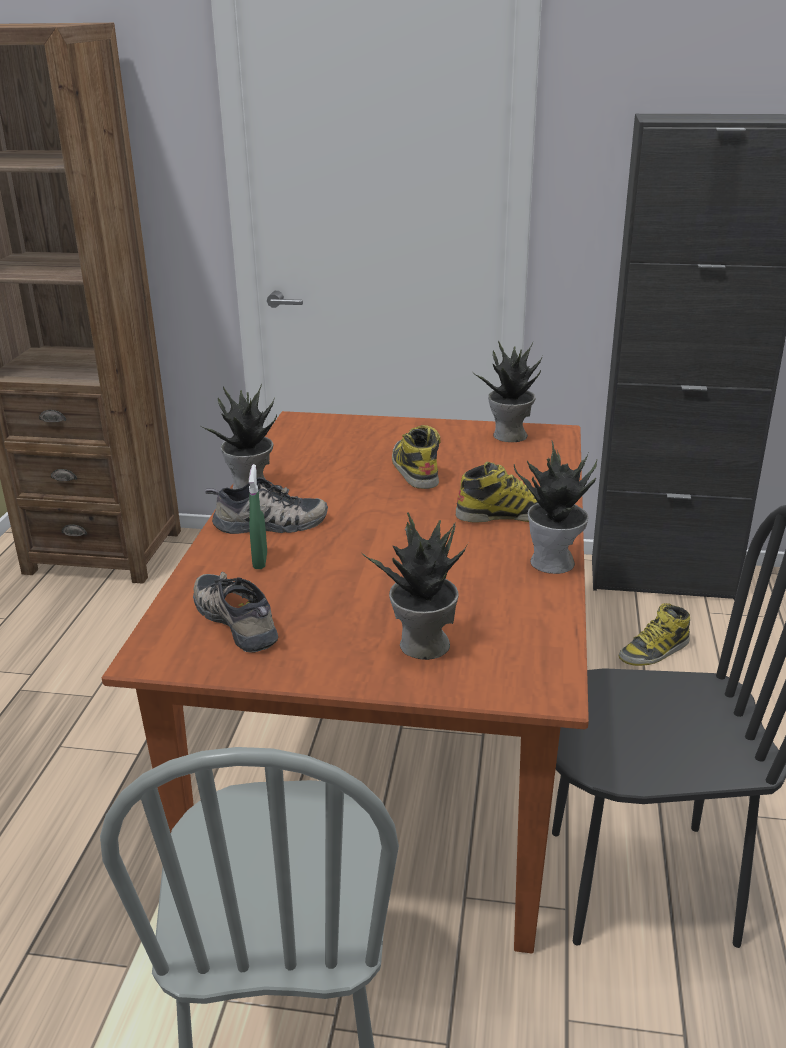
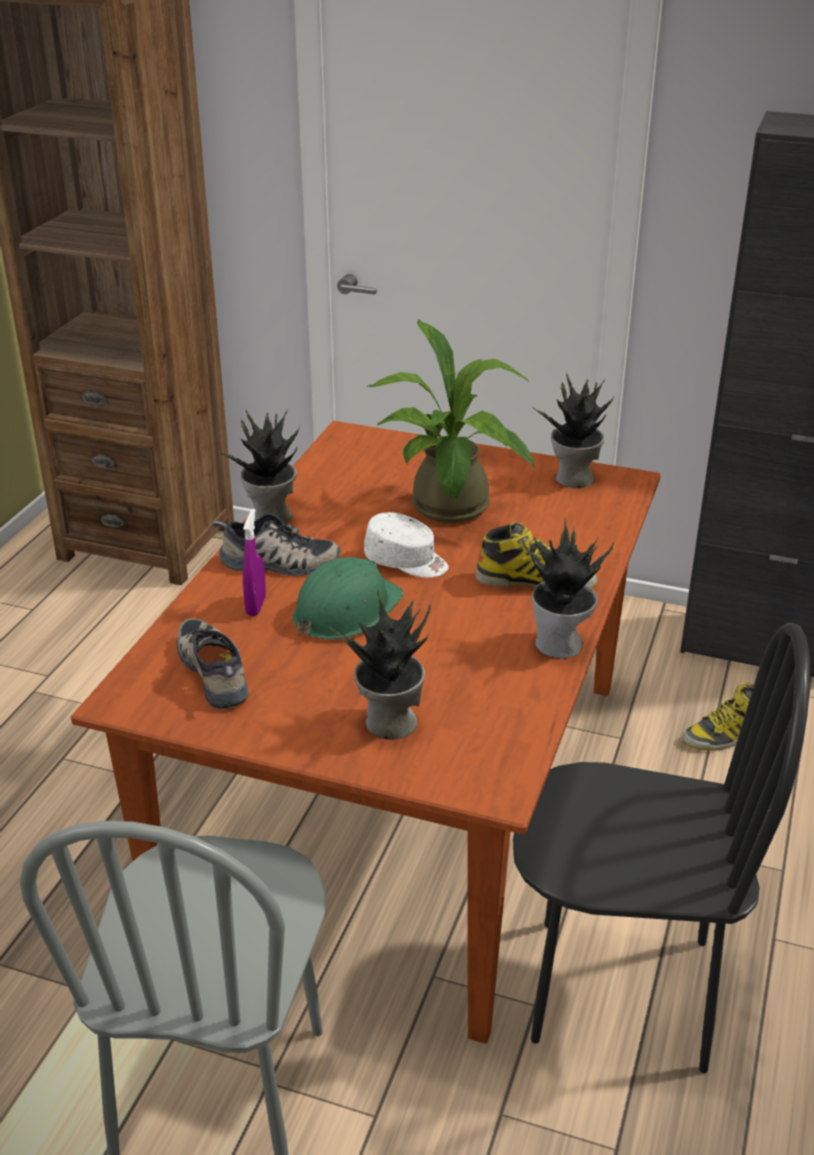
camera: 10 degrees right, 5 degrees up
(260, 561) = (256, 606): green spray bottle -> purple spray bottle
(346, 555) = (345, 610): none -> green hard hat
(388, 511) = (406, 561): none -> white cap
(414, 469) = (452, 512): boot -> potted plant

